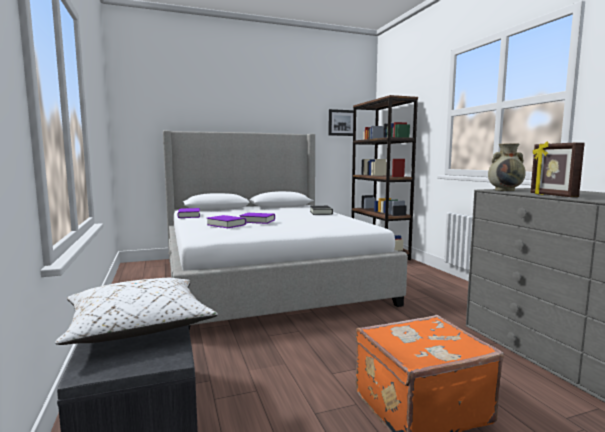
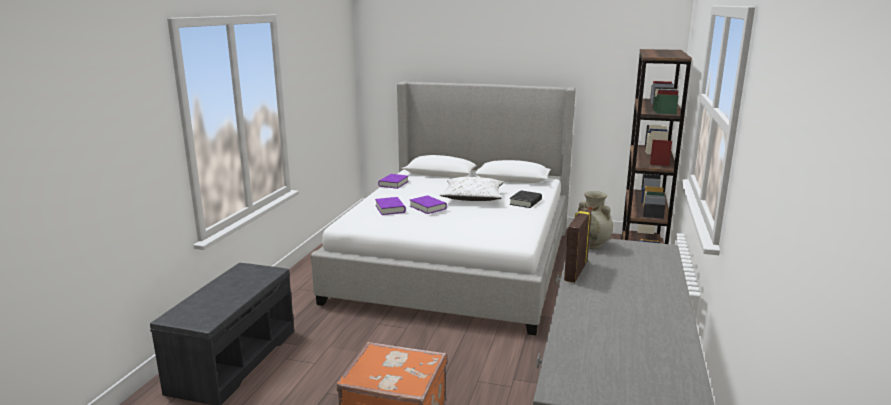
camera: 35 degrees right, 10 degrees up
(138, 326) = (220, 297): white pillow -> white pillow (472, 198)
(341, 122) = (627, 70): picture -> none

